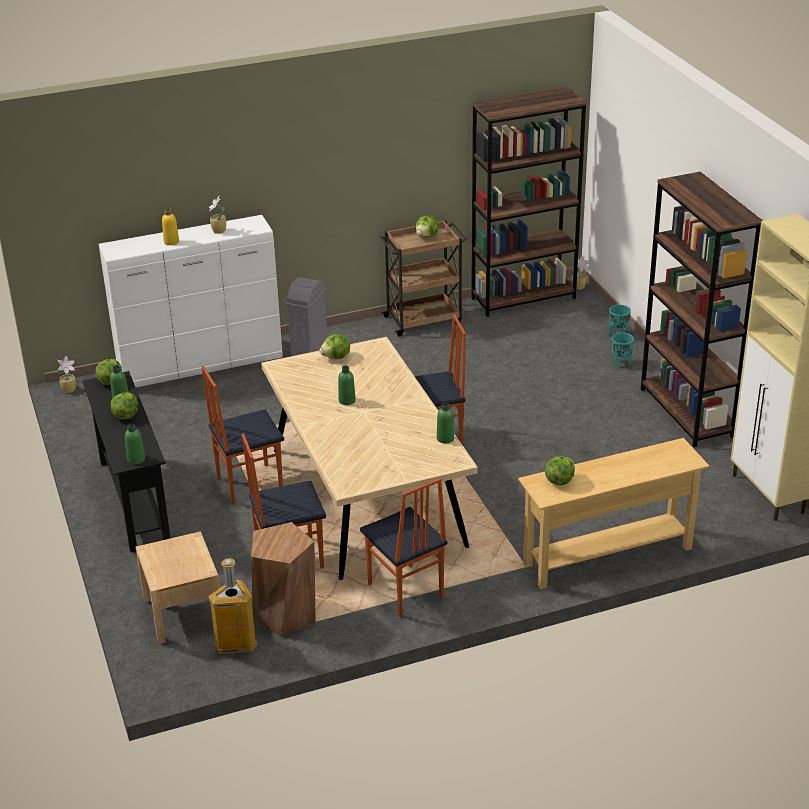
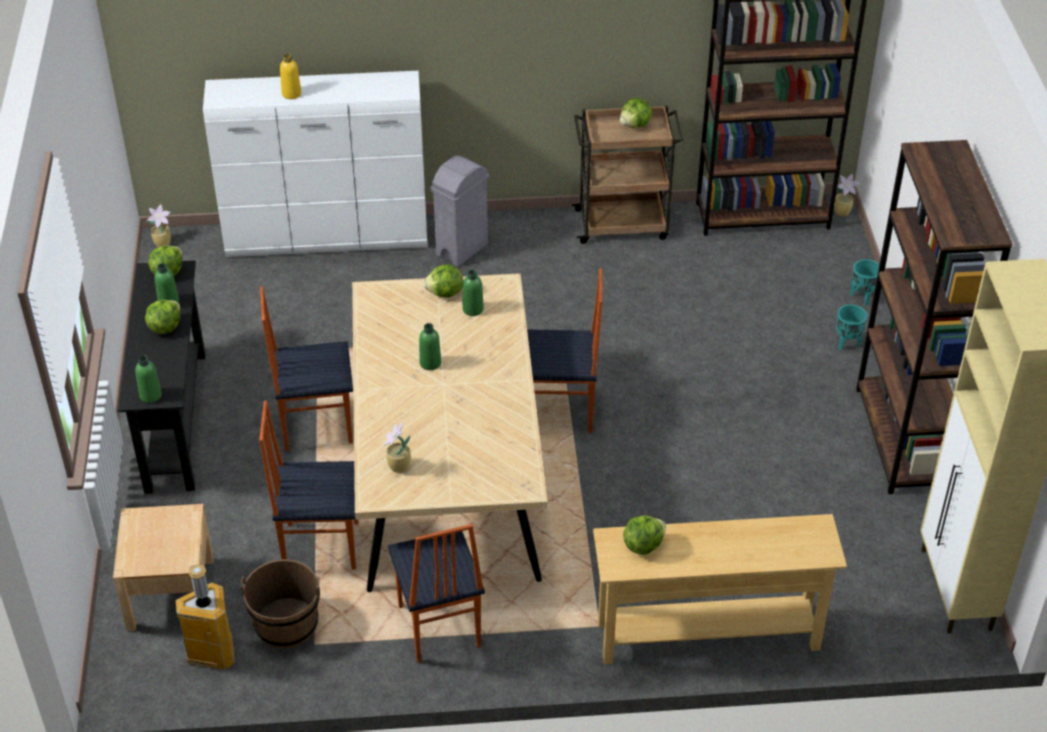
camera: 15 degrees right, 10 degrees up
(218, 231) = (354, 88): potted plant -> potted plant (398, 467)
(286, 613) = (286, 624): brown stool -> brown bucket
(445, 438) = (525, 448): green bottle -> green bottle (473, 309)

